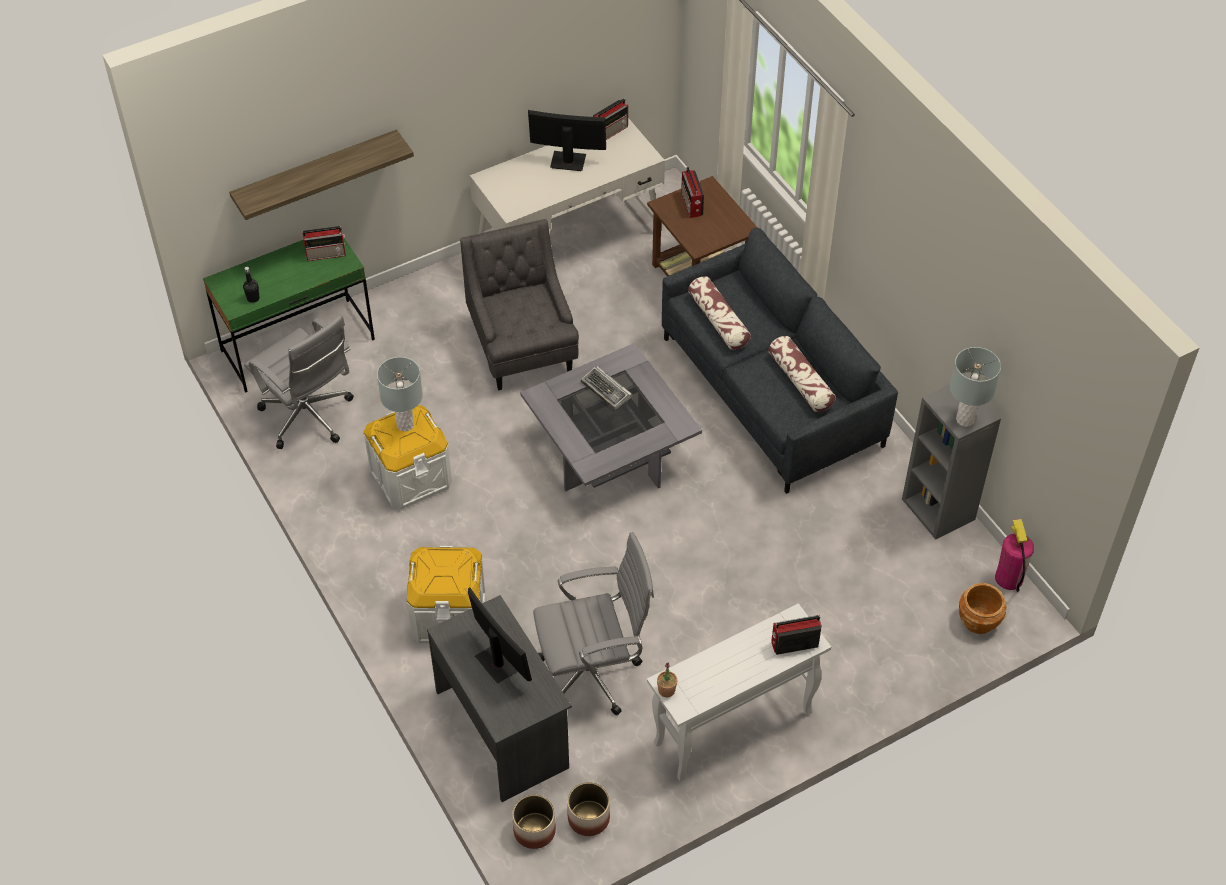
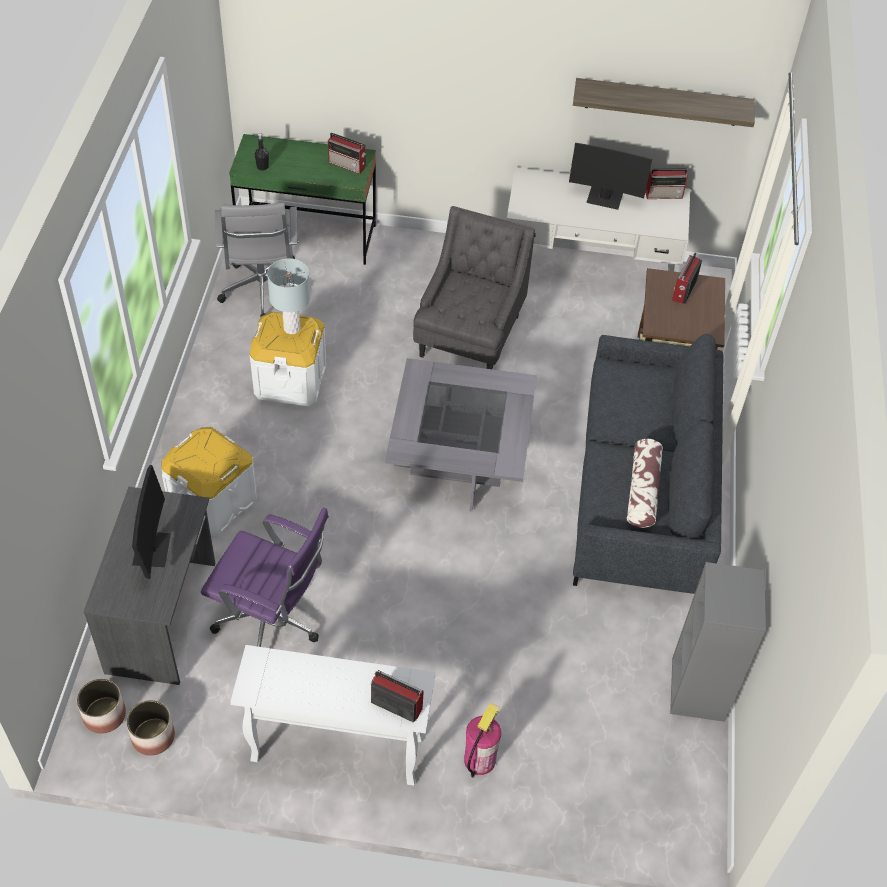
camera: 35 degrees right, 0 degrees up
(316, 172) = (365, 87): shelf -> shelf (662, 102)
(568, 161) = (604, 198): monitor -> monitor turned 150 degrees clockwise
(594, 674) = (272, 624): grey office chair -> purple office chair
(607, 391) = (476, 399): keyboard -> none
(666, 690) = (250, 666): potted plant -> none
(718, 321) = (620, 398): pillow -> none
(965, 419) = (728, 608): grey table lamp -> none
(978, 621) = (641, 814): brown planter -> none
(1009, 578) = (707, 796): fire extinguisher -> fire extinguisher (479, 759)

